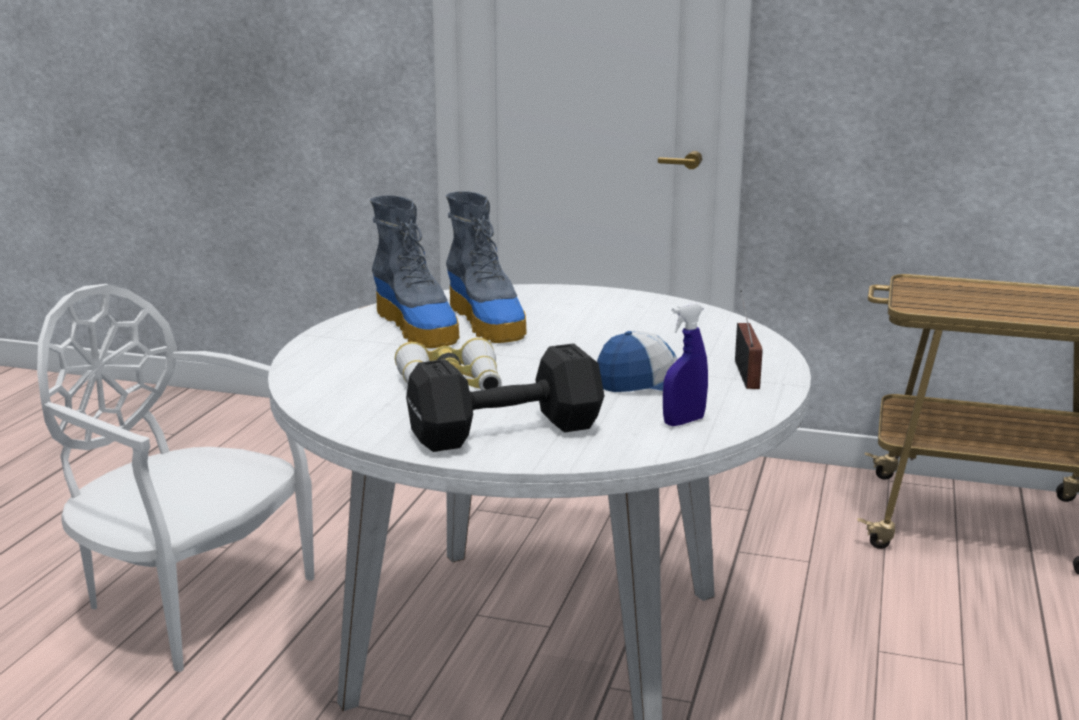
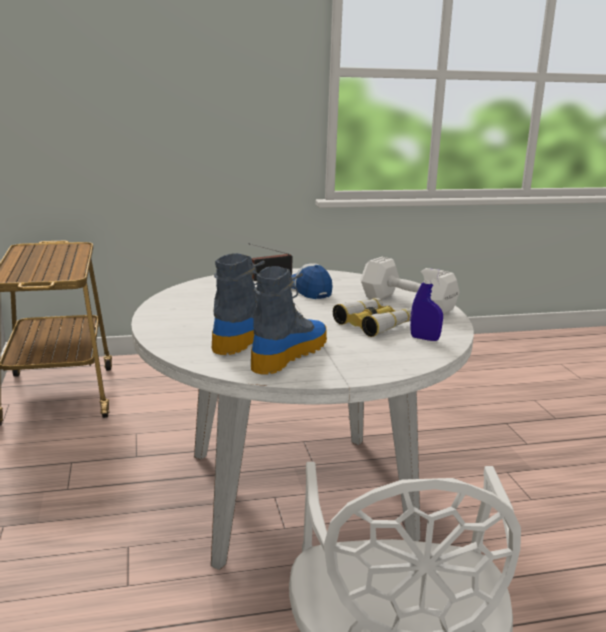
camera: 120 degrees left, 0 degrees up
(501, 431) = (408, 305): black dumbbell -> white dumbbell
(683, 421) = (346, 280): blue spray bottle -> blue spray bottle (424, 338)

